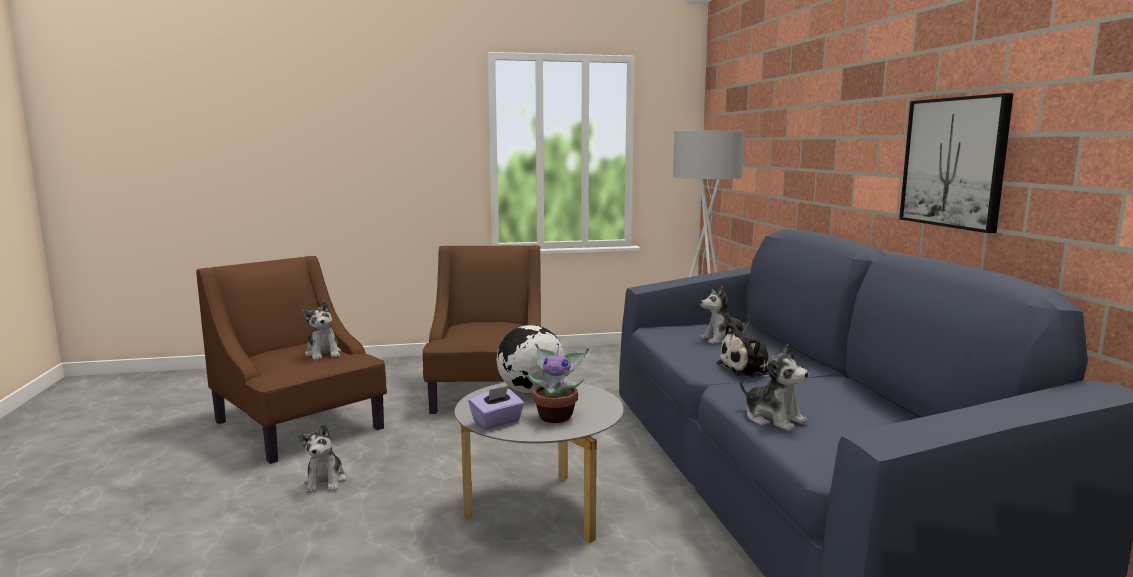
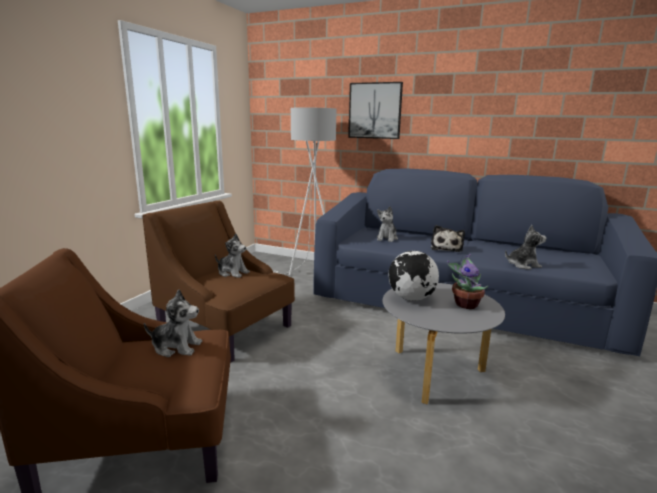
camera: 55 degrees left, 5 degrees up
(325, 481) = (300, 453): plush toy -> plush toy (232, 273)
(497, 422) = (462, 321): purple tissue box -> none
(954, 162) = (511, 128): picture -> picture (375, 110)

